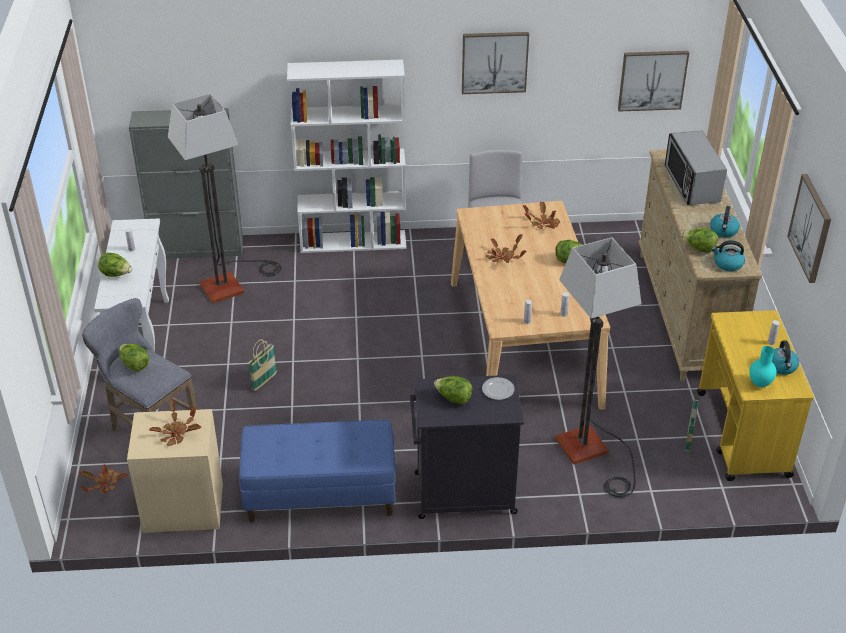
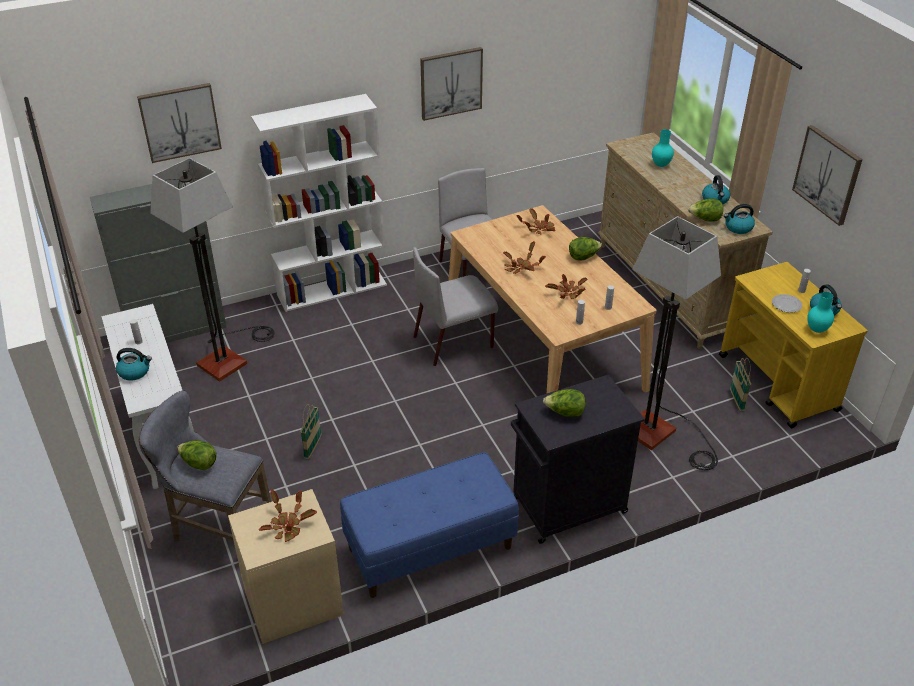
camera: 20 degrees left, 0 degrees up
(104, 485) = (194, 603): potted plant -> potted plant (568, 293)
(116, 274) = (135, 372): lettuce -> kettle
(441, 317) = (454, 341): none -> grey chair
(498, 390) = (601, 393): plate -> plate (786, 305)
(652, 80) = (590, 78): picture -> picture (180, 122)
(691, 184) = (661, 165): microwave -> turquoise vase

